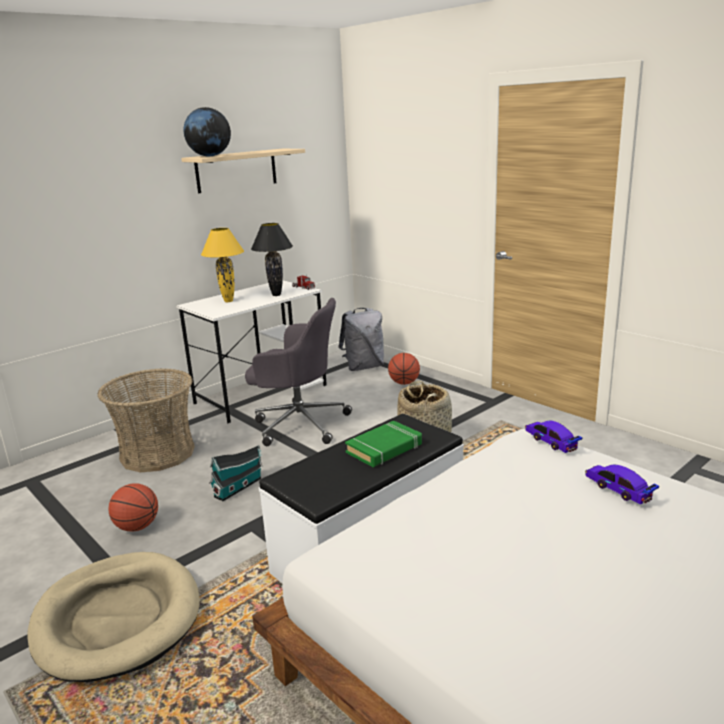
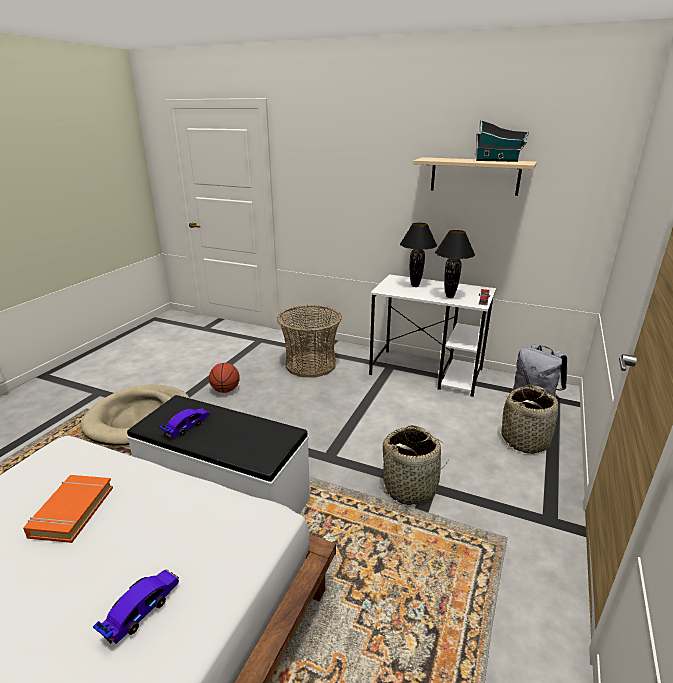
camera: 65 degrees right, 5 degrees up
(210, 156) = (433, 159): globe -> none
(228, 301) = (415, 286): yellow table lamp -> black table lamp
(239, 487) = (285, 410): toy house -> toy house (498, 160)
(299, 423) = (392, 405): grey office chair -> none
(384, 449) = (231, 435): green book -> none
(404, 383) = (525, 440): basketball -> basket
(472, 537) = (71, 511): none -> orange book
(551, 441) = (251, 537): toy car -> toy car (187, 426)

